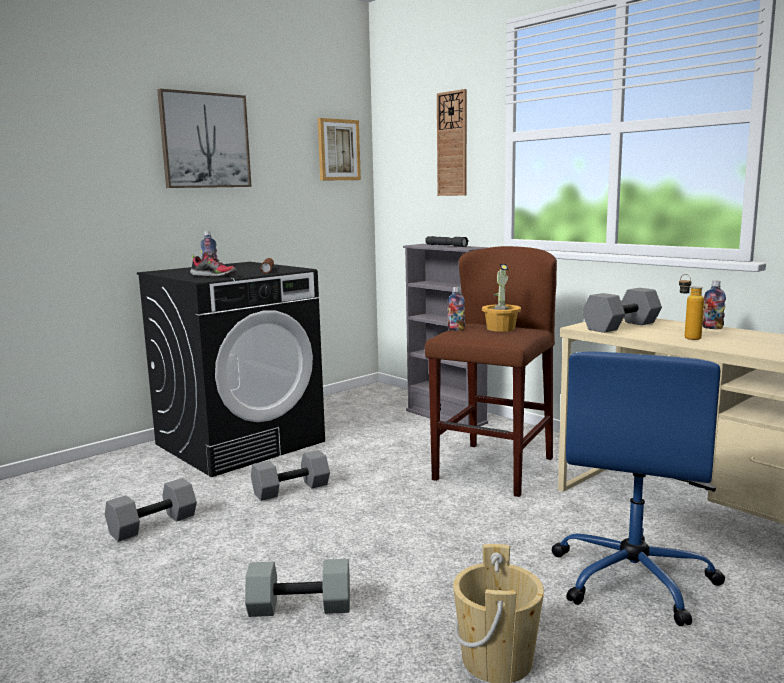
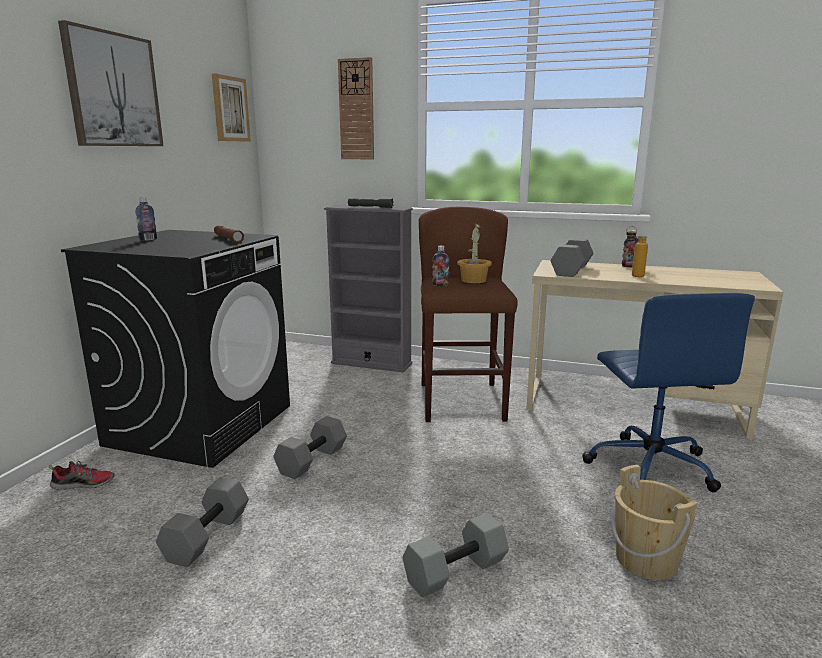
camera: 30 degrees left, 5 degrees up
(214, 276) = (187, 249): shoe -> shoe (84, 484)

